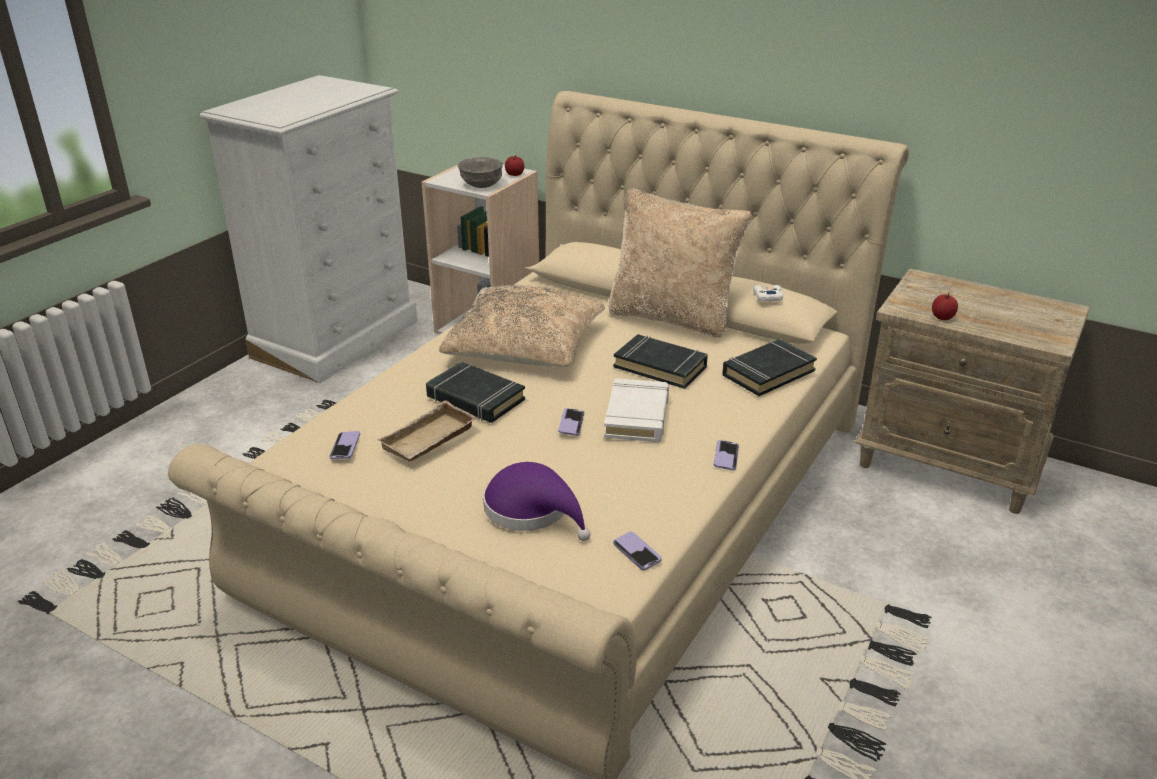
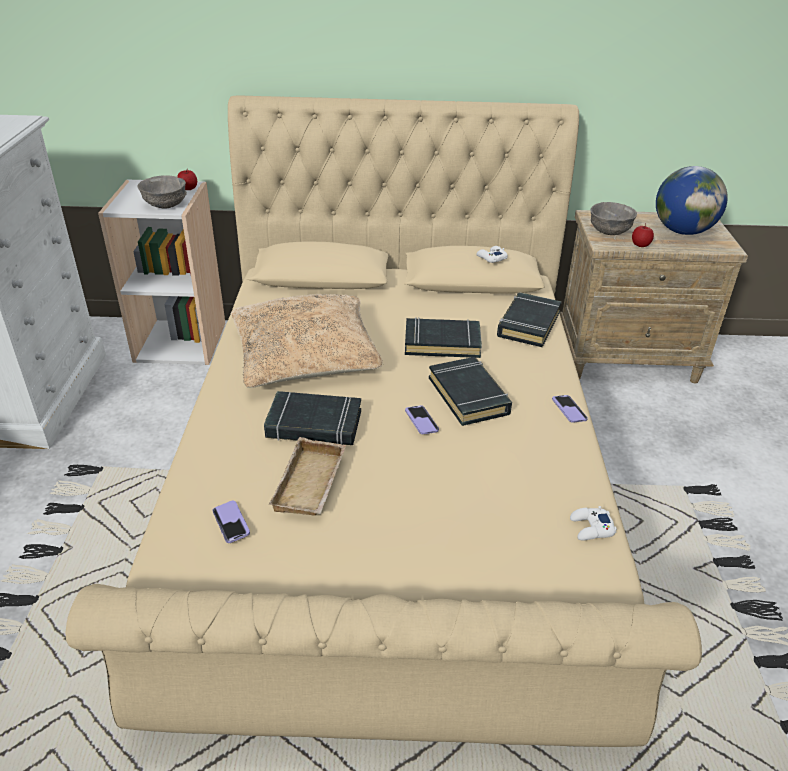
camera: 30 degrees left, 5 degrees up
(532, 510) = (470, 522): purple hat -> none
(636, 552) = (591, 528): phone -> white game controller
(637, 416) = (469, 396): white book -> black book
(672, 321) = (410, 298): beige pillow -> none
(923, 297) = (610, 231): none -> grey bowl
(1016, 315) = (682, 231): none -> globe

